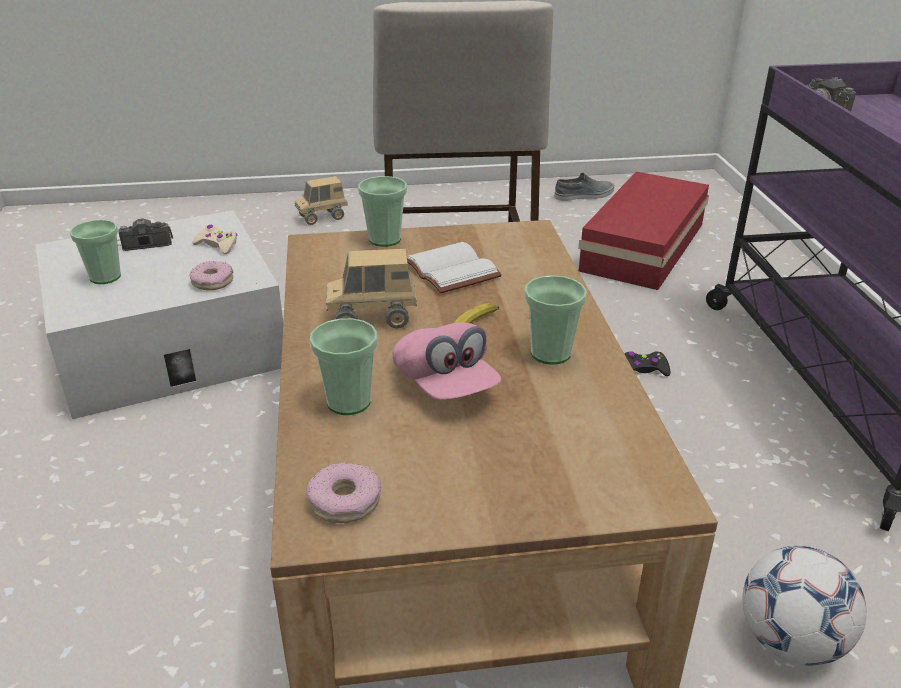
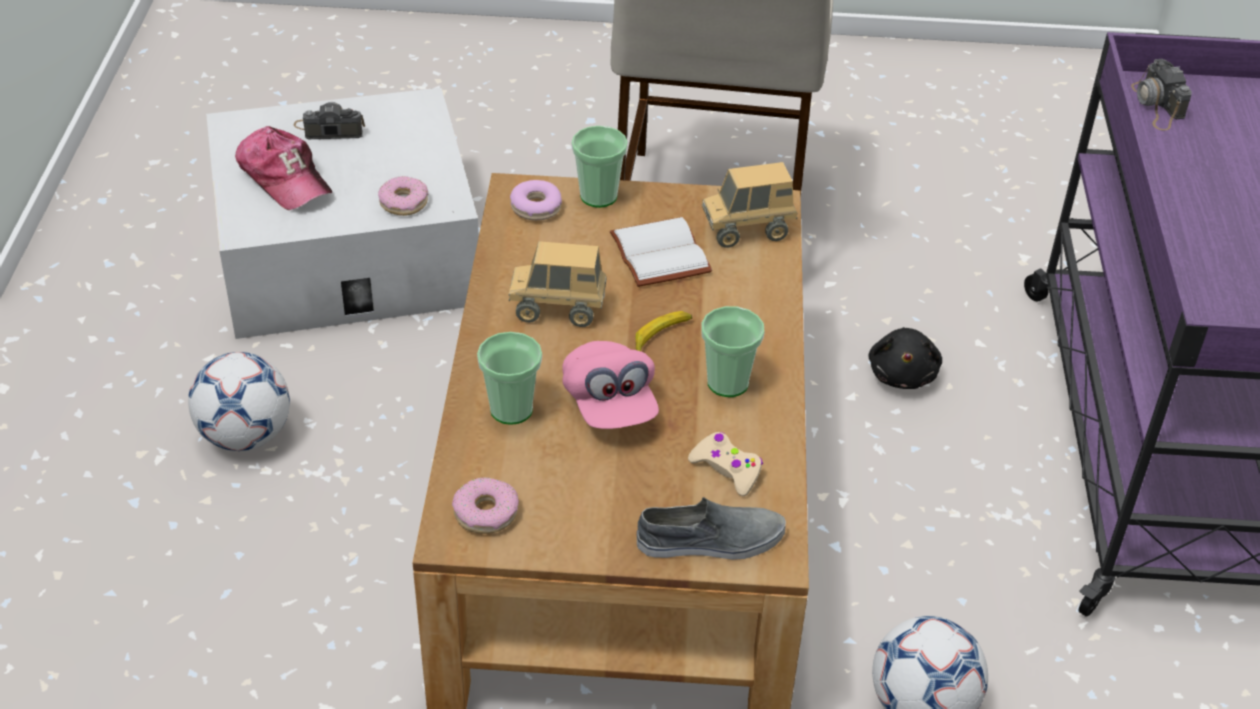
camera: 10 degrees right, 10 degrees up
(83, 497) = (245, 436): none -> football
(105, 277) = (284, 178): cup -> cap
(217, 245) = (415, 145): beige game controller -> beige game controller (727, 469)
(322, 217) = (563, 73): toy truck -> toy truck (747, 231)
(332, 252) = (536, 207): none -> donut
(584, 195) = (936, 79): grey shoe -> grey shoe (711, 541)
(643, 370) = (902, 374): black game controller -> black plush toy
(646, 246) = (986, 183): red storage box -> none

